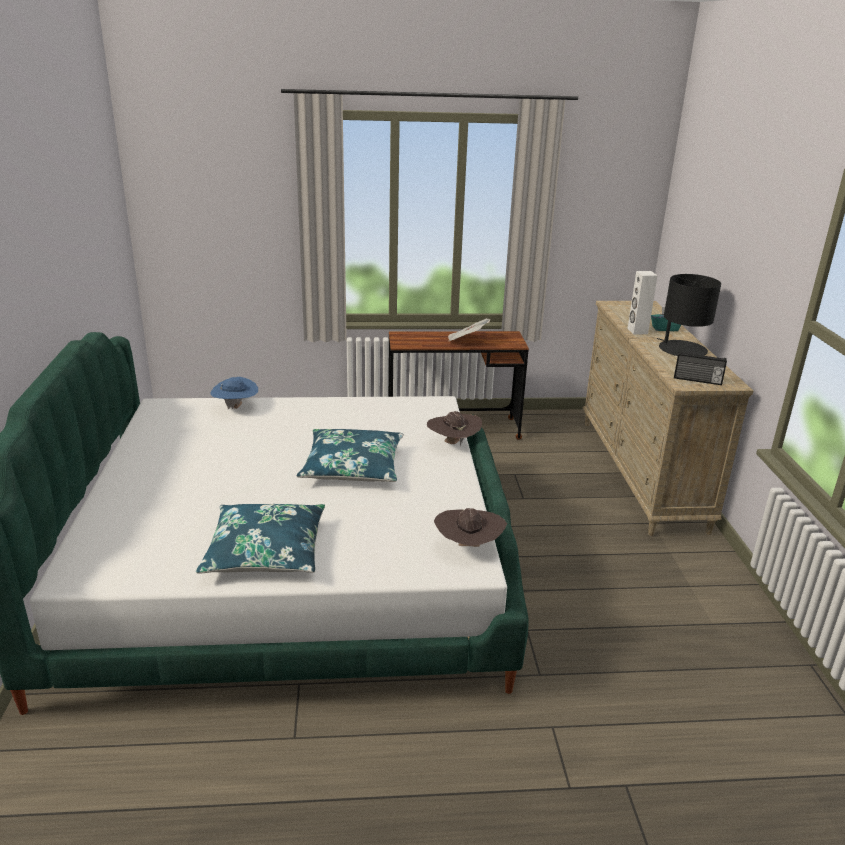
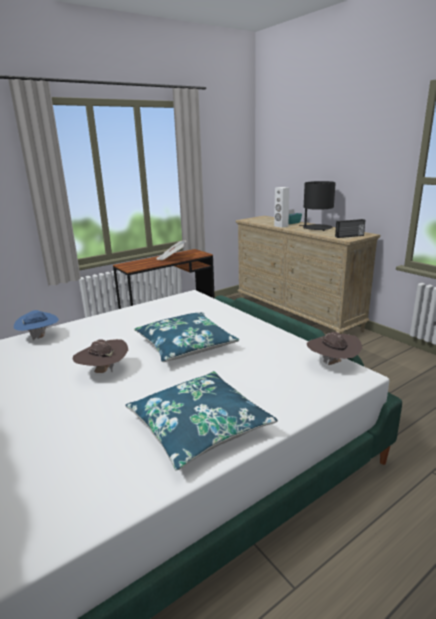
camera: 30 degrees left, 5 degrees down
(453, 443) = (232, 312): brown hat -> brown hat (103, 372)

